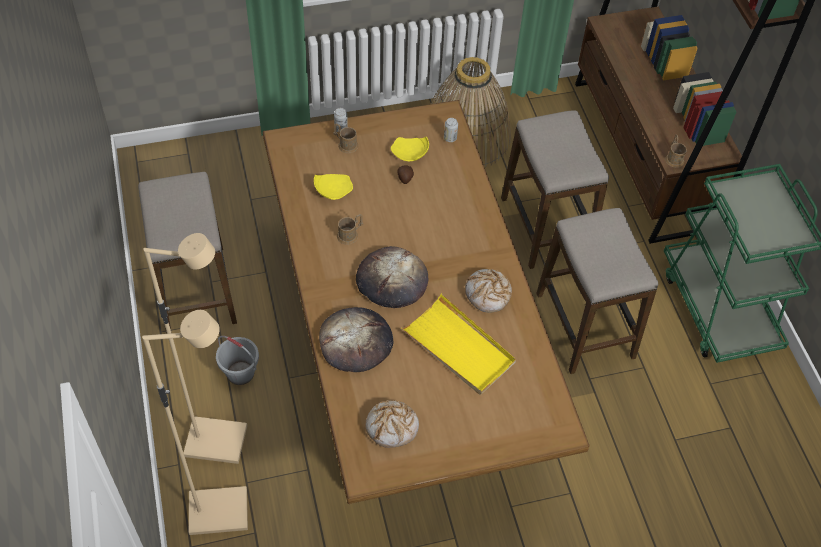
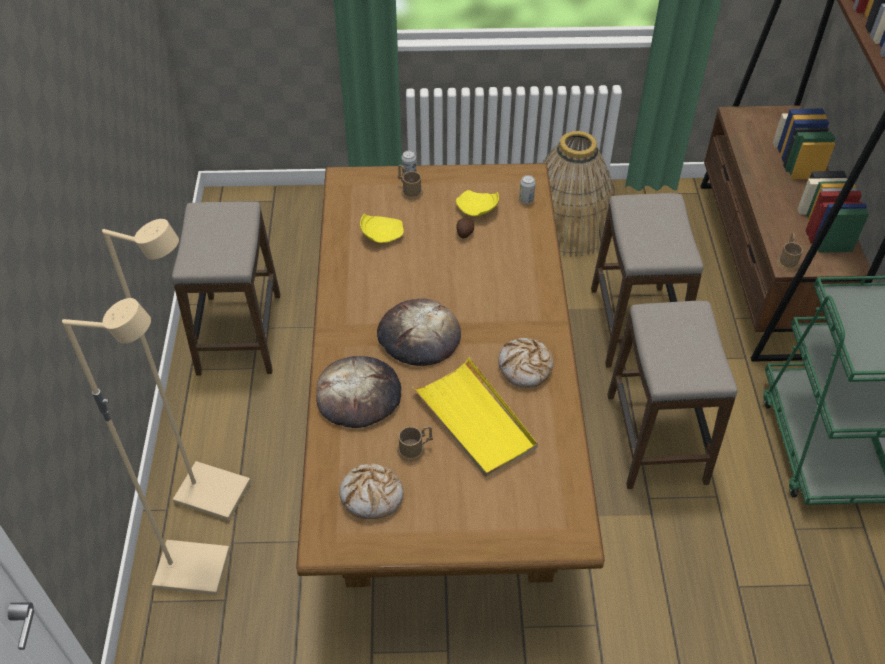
camera: 15 degrees right, 5 degrees down
(240, 373) = (260, 425): grey bucket -> none
(350, 234) = (387, 281): brown mug -> brown mug (415, 449)

